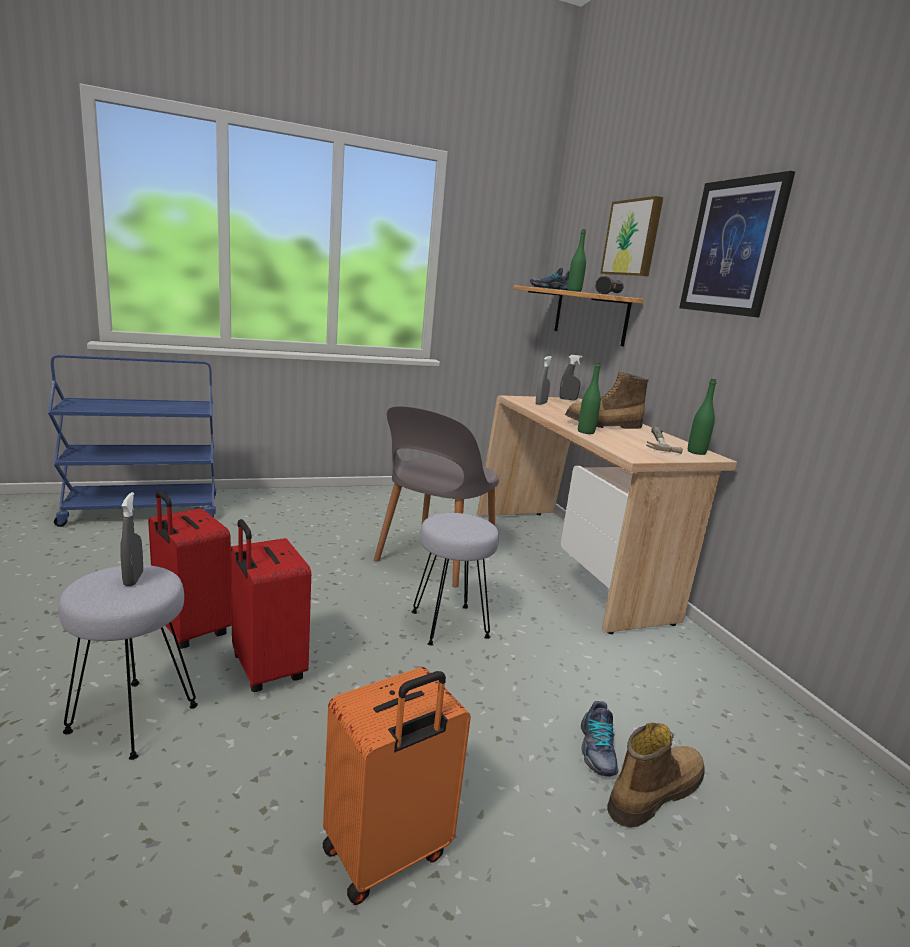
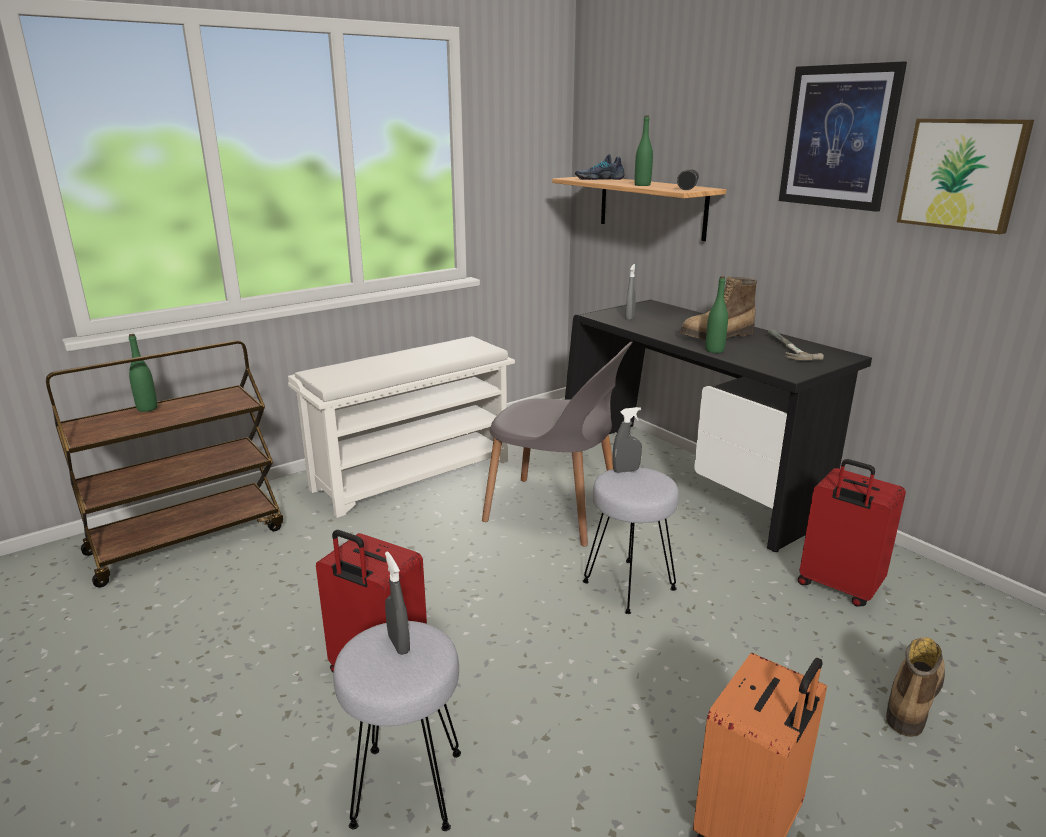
camera: 15 degrees left, 5 degrees up
(143, 512) = (188, 540): blue cart -> brown cart
(266, 669) = (494, 690): red suitcase -> red suitcase (838, 587)
(343, 507) = (413, 474): none -> white shoe rack
(434, 557) = (556, 511): grey chair -> grey chair turned 75 degrees counterclockwise
(568, 399) = (645, 304): grey spray bottle -> grey spray bottle (626, 470)
(568, 562) = (686, 482): beige desk -> black desk
(596, 750) = (843, 674): shoe -> none
(633, 238) = (702, 121): picture -> picture (963, 174)
(696, 452) = (830, 354): green bottle -> green bottle (147, 408)

